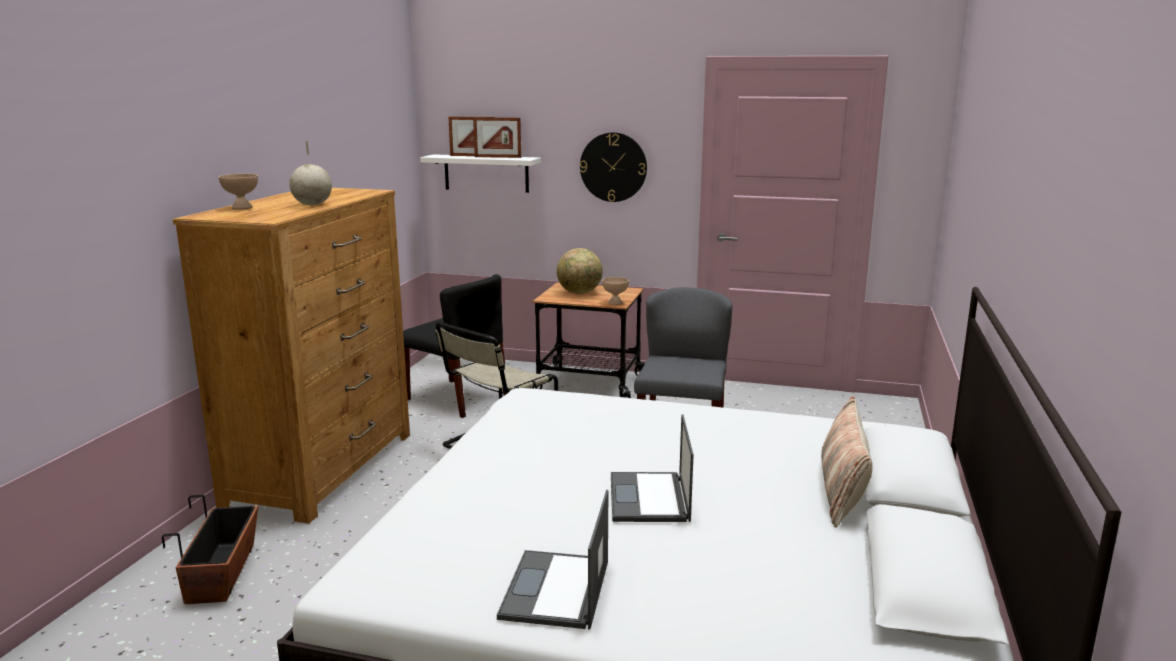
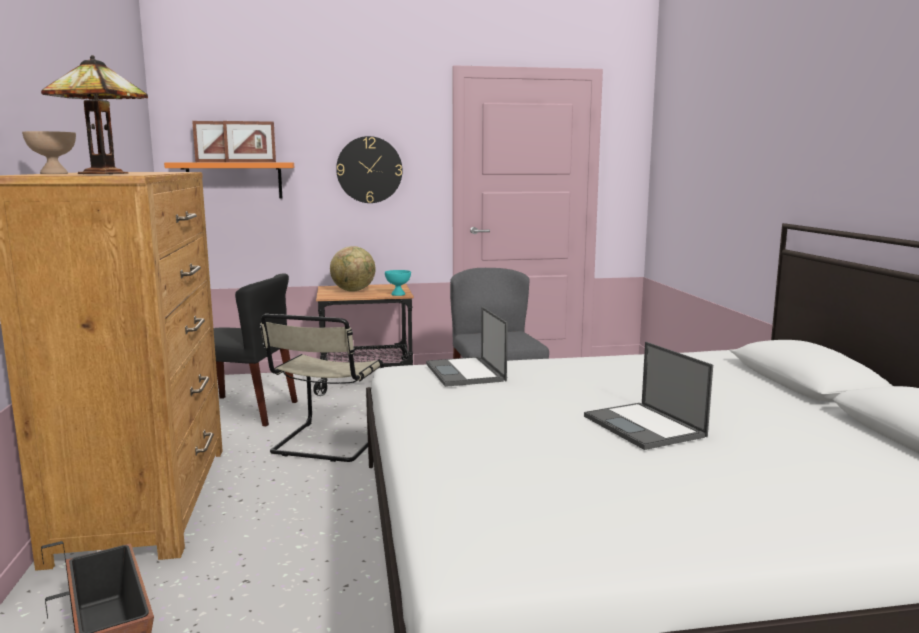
camera: 25 degrees left, 5 degrees down
(264, 215) = (107, 174): none -> table lamp
(312, 205) = (142, 173): globe -> none
(486, 173) = (234, 180): white shelf -> orange shelf
(556, 591) = (688, 517): laptop -> laptop (465, 373)
(614, 303) = (397, 294): beige bowl -> turquoise bowl
(842, 488) = (772, 393): pillow -> none

